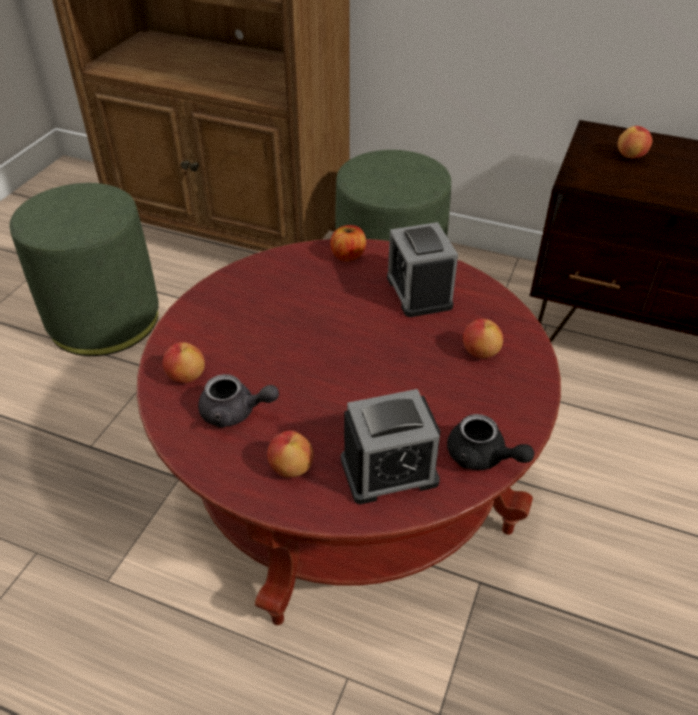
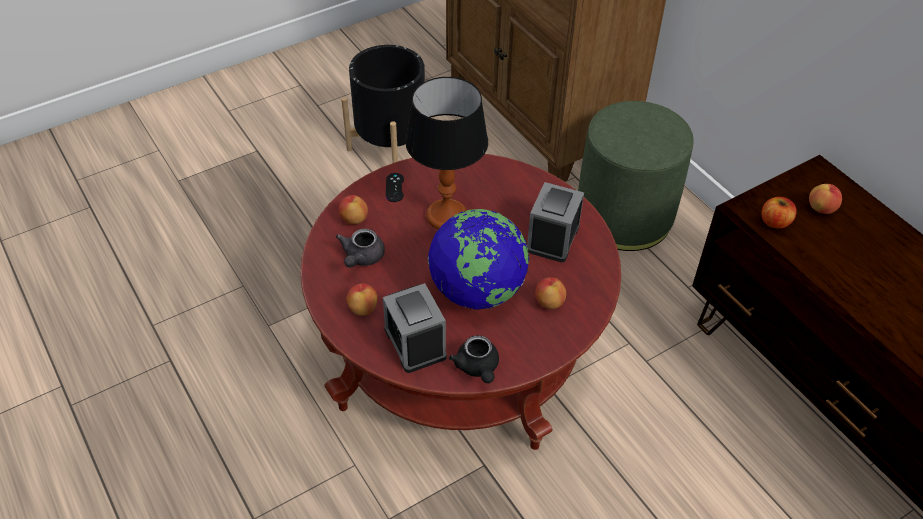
camera: 35 degrees right, 5 degrees up
(104, 319) = (391, 145): green ottoman -> black planter
(204, 322) = (394, 187): none -> black game controller
(235, 413) = (361, 258): grey teapot -> grey teapot turned 60 degrees clockwise
(292, 323) = (447, 216): none -> table lamp
(348, 255) = (531, 185): apple -> apple (775, 222)
(389, 471) = (415, 343): alarm clock -> alarm clock turned 45 degrees clockwise
(399, 379) = (477, 291): none -> globe

